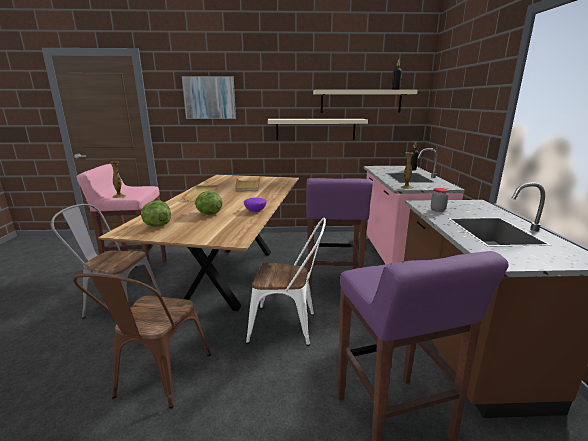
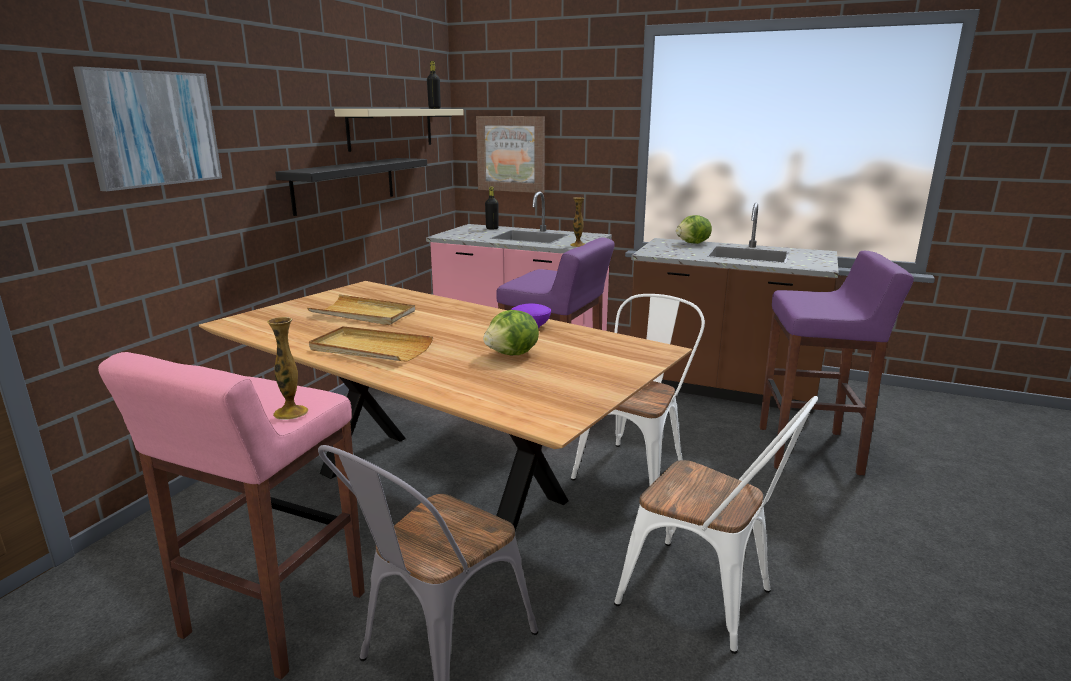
camera: 65 degrees left, 0 degrees up
(157, 225) = (539, 393): lettuce -> lettuce (693, 243)
(158, 379) = (707, 600): brown chair -> white chair
(315, 129) = (345, 184): beige shelf -> black shelf
(437, 210) = (677, 253): jar -> none
(446, 121) = (511, 154): none -> picture

